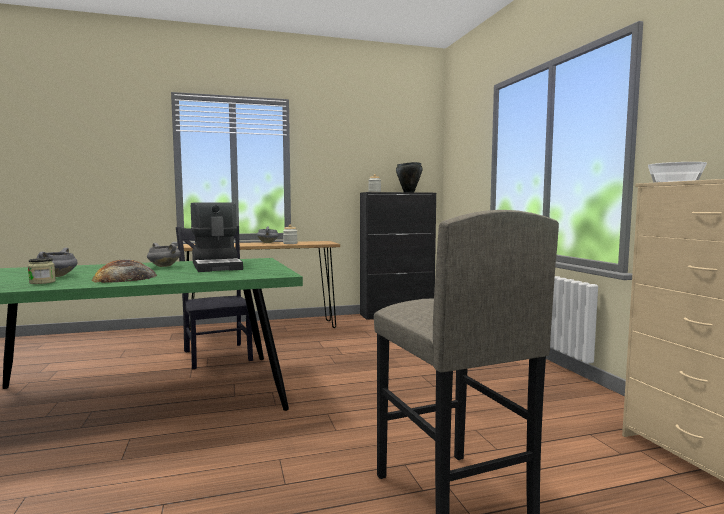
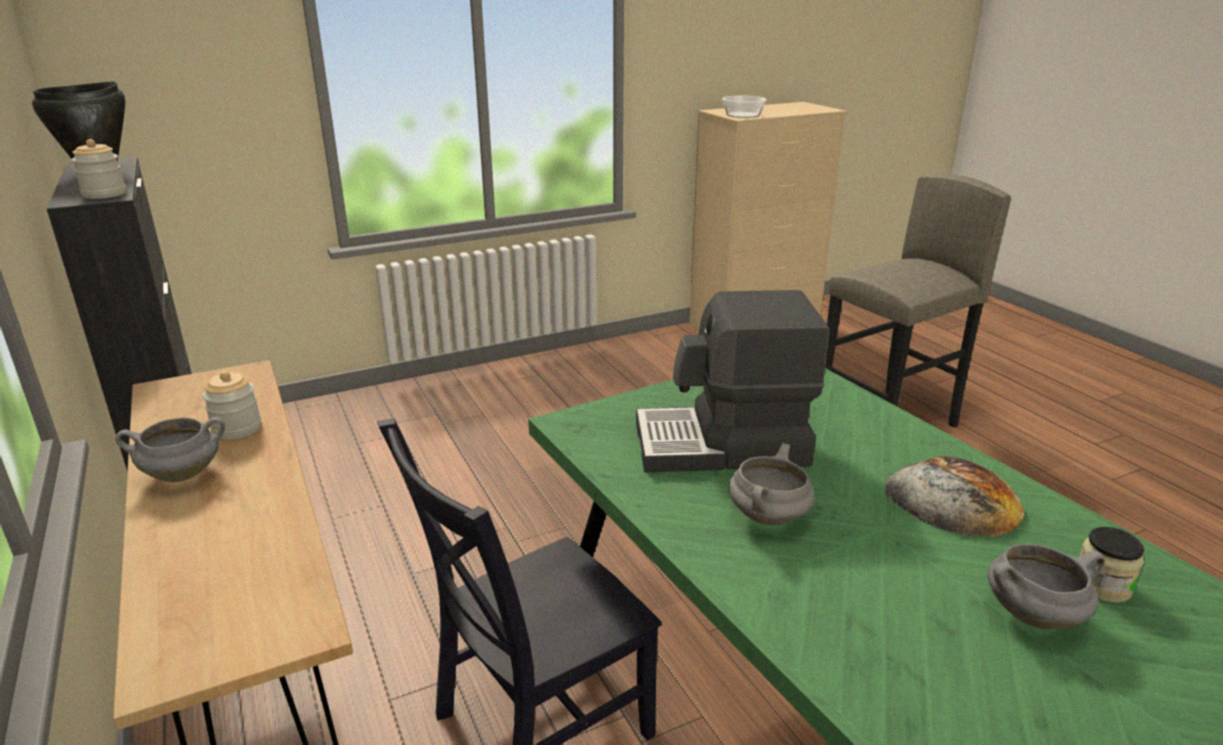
camera: 100 degrees left, 20 degrees up
(217, 266) = (723, 445): coffee machine -> coffee machine turned 150 degrees counterclockwise

